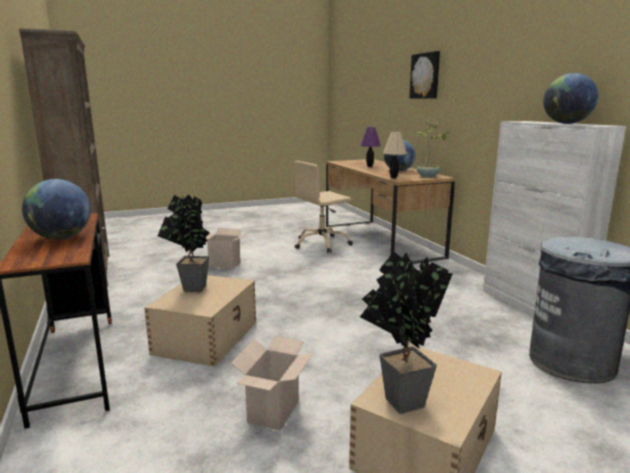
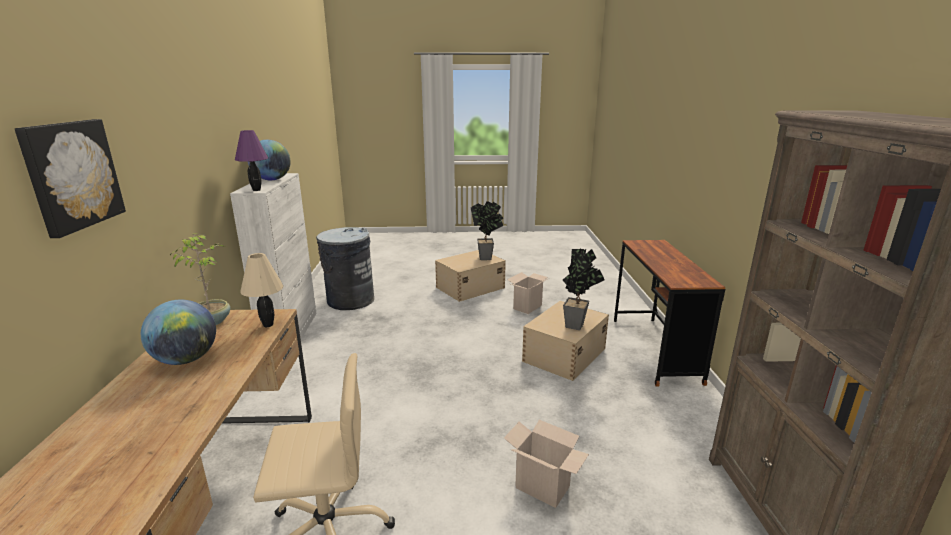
camera: 160 degrees left, 5 degrees up
(61, 238) = (660, 257): globe -> none
(369, 166) = (165, 410): purple table lamp -> purple table lamp (257, 190)

